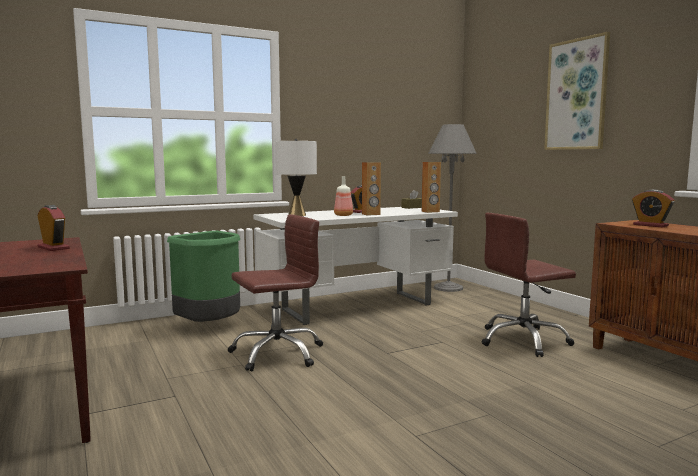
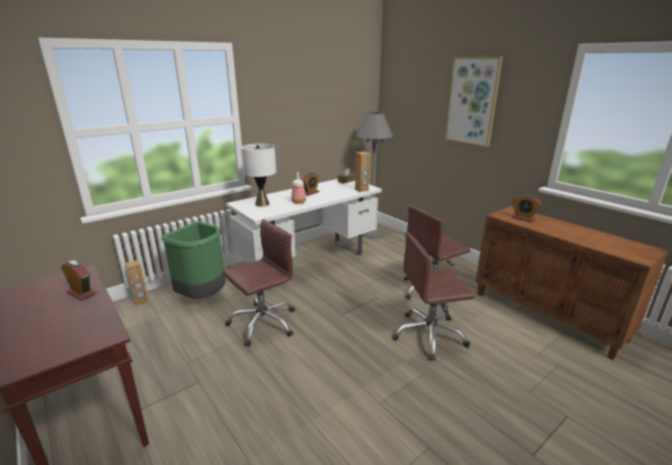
camera: 10 degrees left, 15 degrees up
(371, 214) = (319, 198): brown speaker -> brown speaker (141, 301)
(509, 380) = (429, 335): none -> brown office chair

